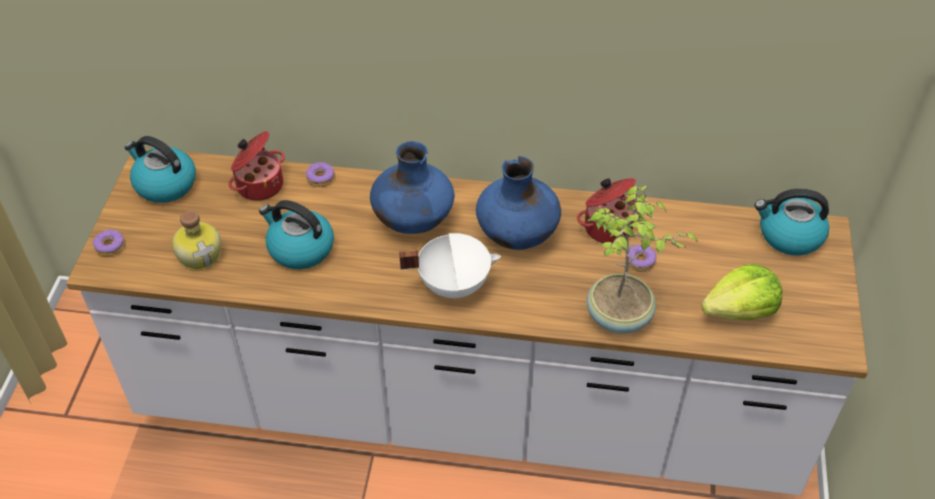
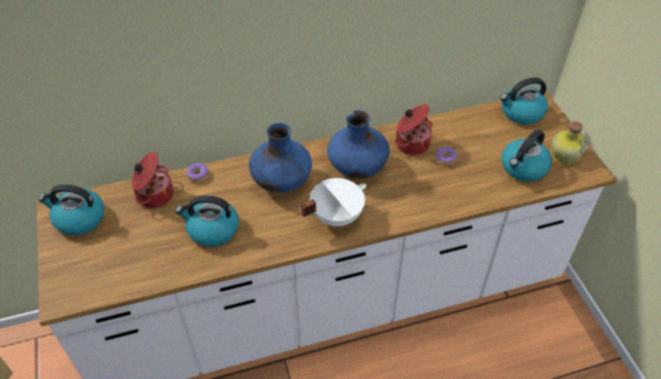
camera: 25 degrees left, 0 degrees up
(110, 246) = (61, 281): donut -> none
(201, 254) = (138, 260): bottle -> bottle (564, 153)
(619, 318) = (455, 199): potted plant -> none
(740, 310) = (523, 168): lettuce -> kettle

